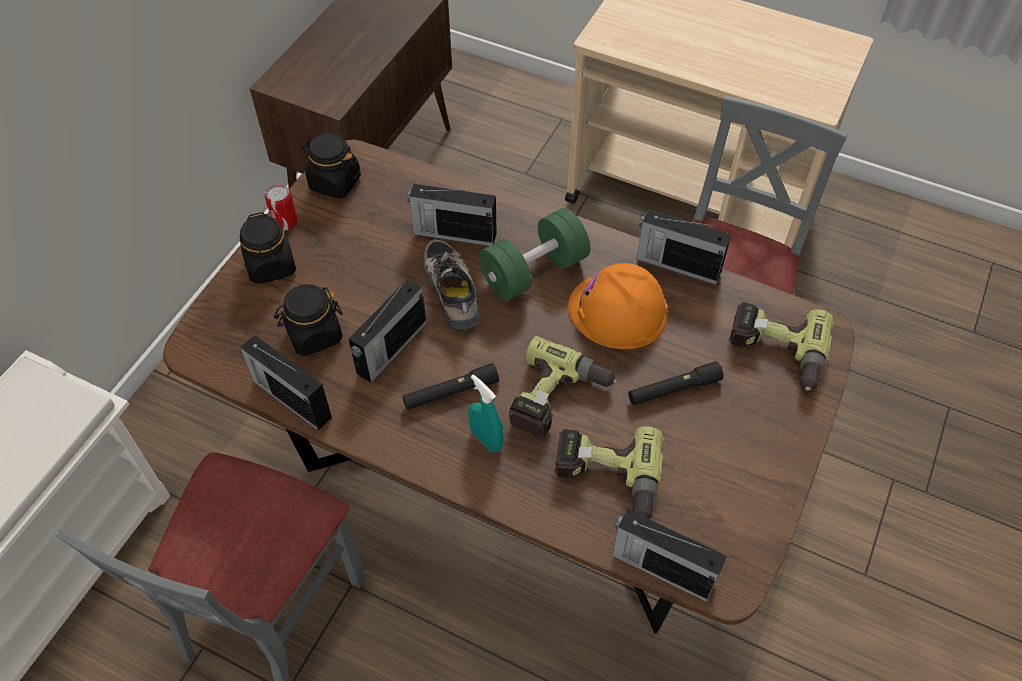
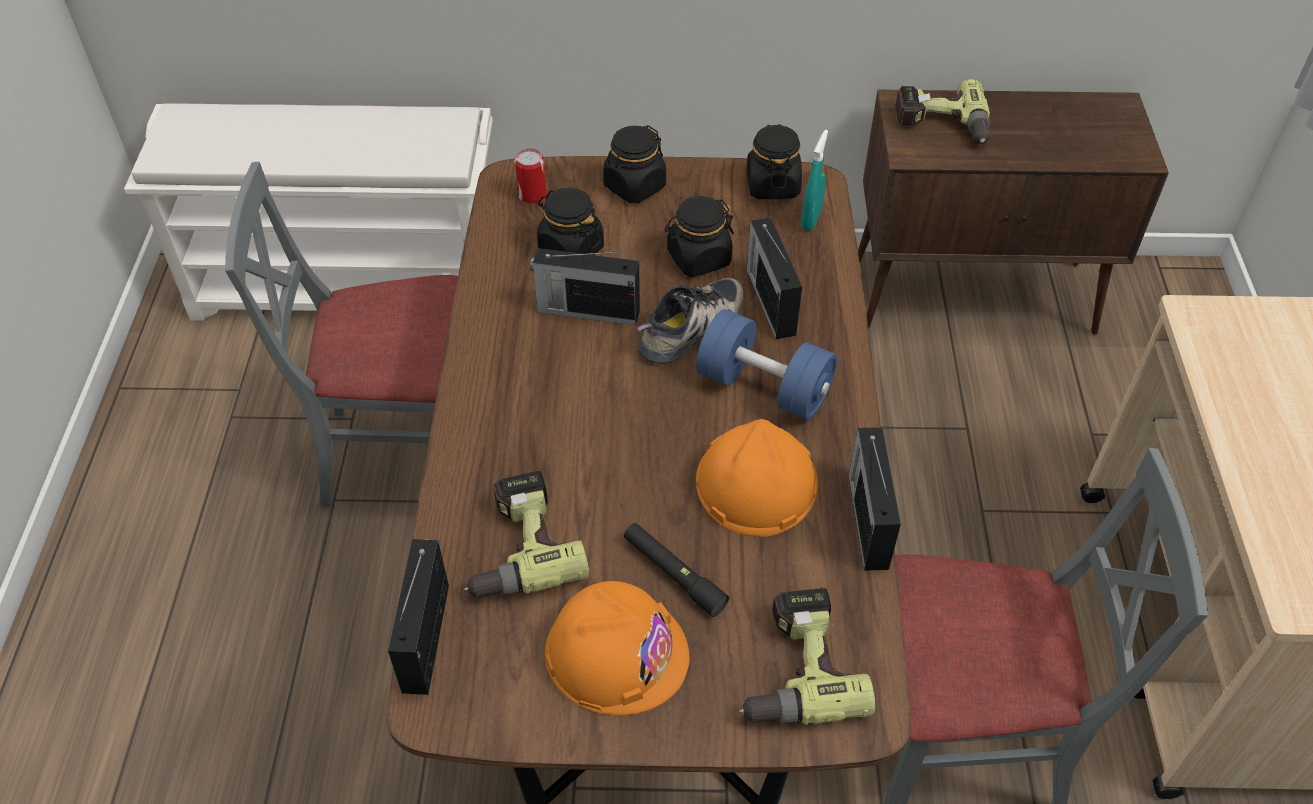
camera: 65 degrees right, 5 degrees down
(285, 222) = (695, 173): can -> can (532, 195)
(291, 398) = (489, 264): radio -> none
(381, 257) = (698, 258): none -> black jar
(451, 392) = (559, 377): black flashlight -> none
(486, 439) = (516, 426): turquoise spray bottle -> turquoise spray bottle (811, 220)
(534, 271) = (764, 387): green dumbbell -> blue dumbbell
(558, 399) = (599, 469): power drill -> power drill (941, 126)
(725, 448) = (616, 652): none -> orange hard hat

